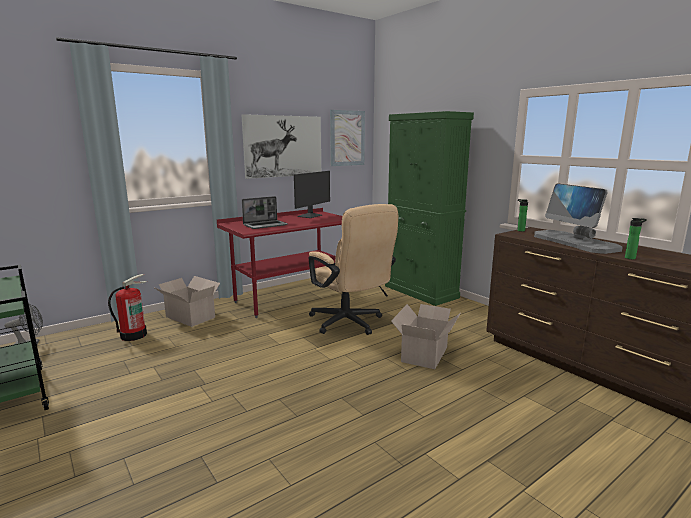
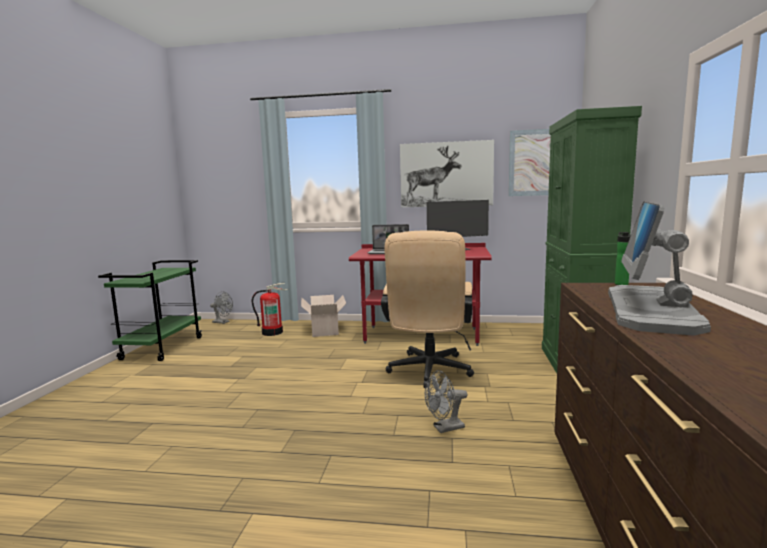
camera: 45 degrees right, 5 degrees down
(425, 354) = (444, 428): cardboard box -> grey fan
(631, 258) = (665, 346): bottle -> none

